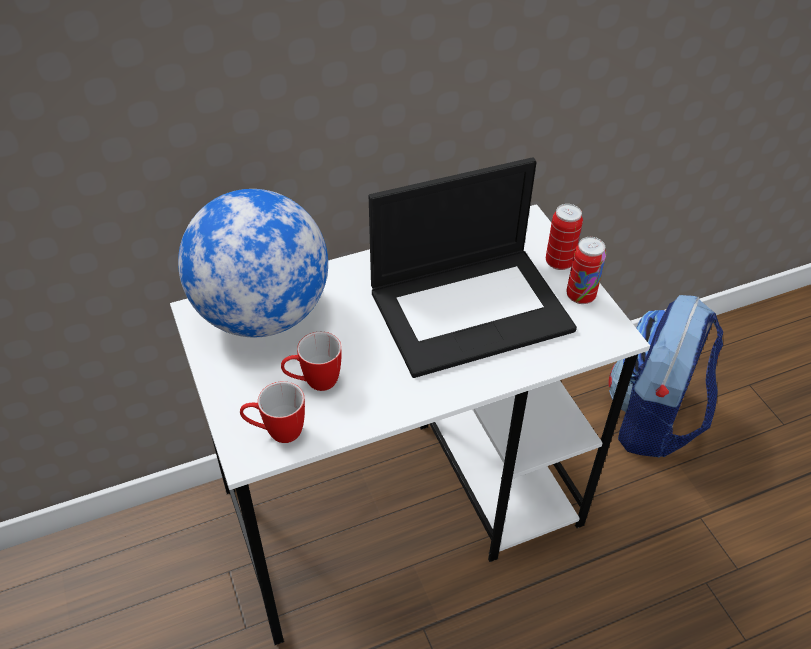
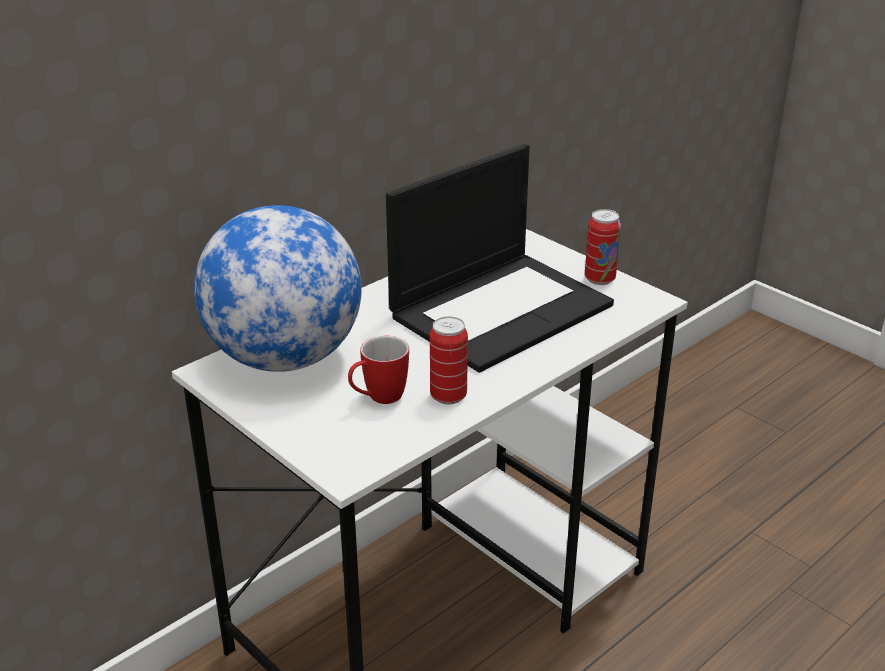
camera: 20 degrees left, 15 degrees down
(276, 432) = (365, 446): mug -> none
(559, 262) = (562, 259): can -> can (448, 396)
(652, 419) = (661, 459): backpack -> none

